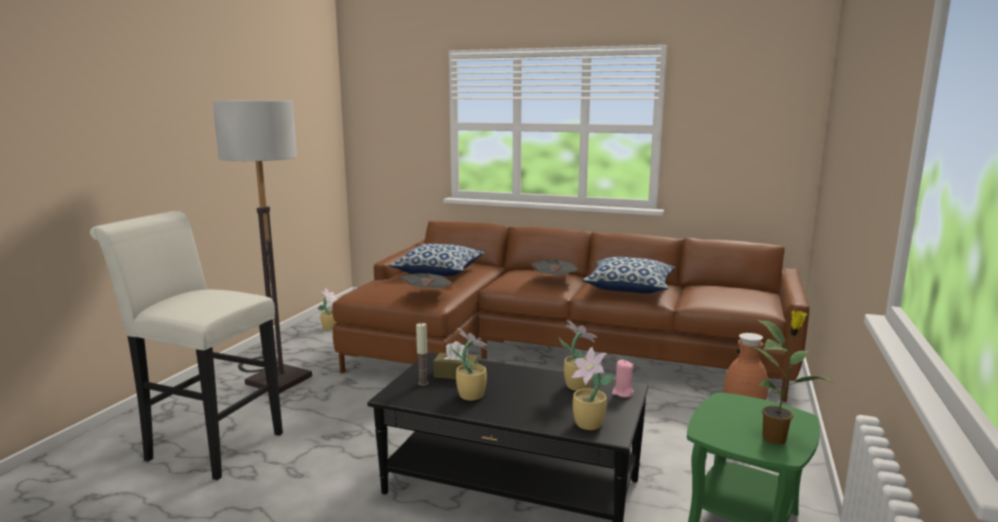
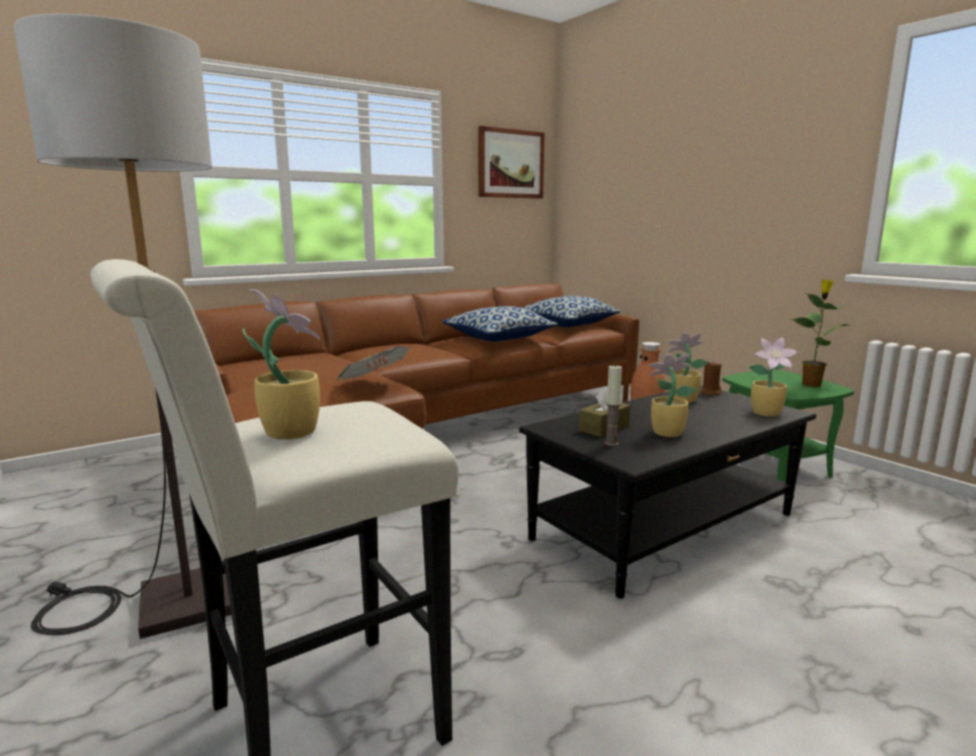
camera: 55 degrees left, 0 degrees up
(330, 328) = (82, 518): potted plant -> potted plant (290, 432)
(438, 272) = (294, 367): pillow -> pillow (567, 324)
(554, 280) = (426, 347): newspaper -> none
(622, 393) = (710, 393): pink candle -> brown candle
(753, 109) = (510, 164): none -> picture

